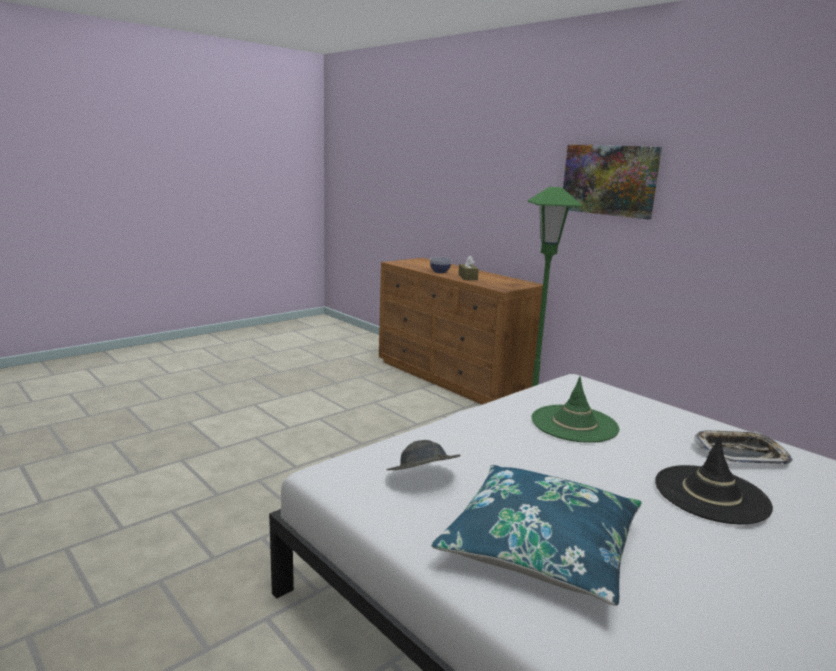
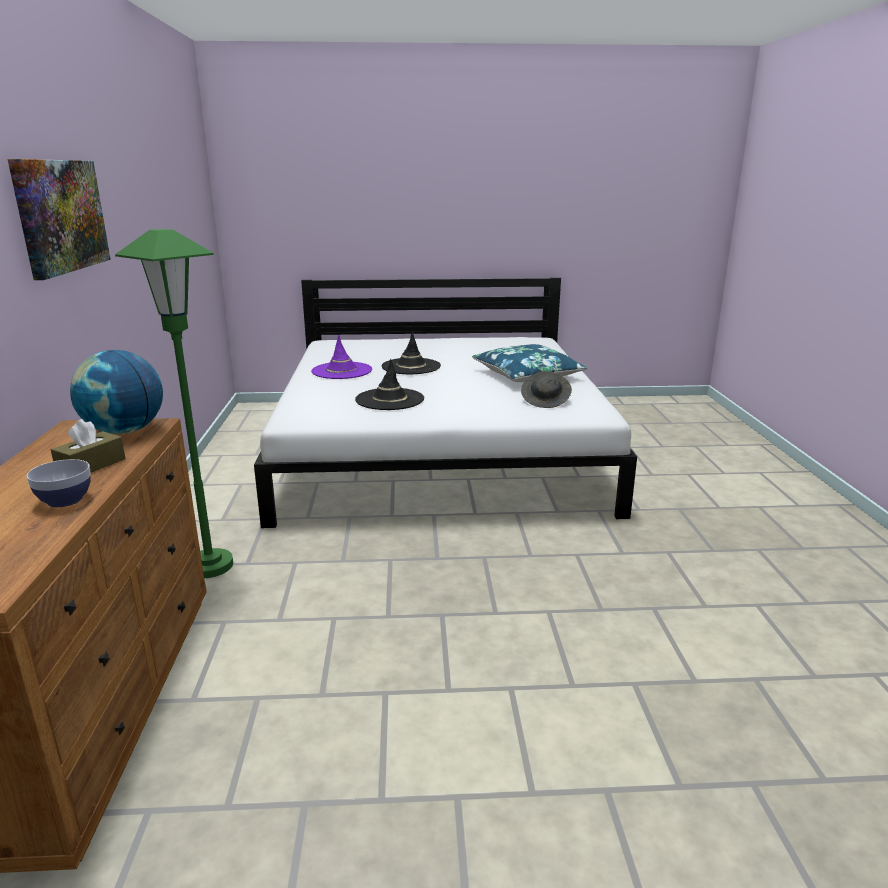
camera: 140 degrees left, 5 degrees up
(502, 285) = (125, 431): none -> globe
(574, 424) = (389, 399): green hat -> black hat
(740, 453) = (342, 371): tray -> purple hat

